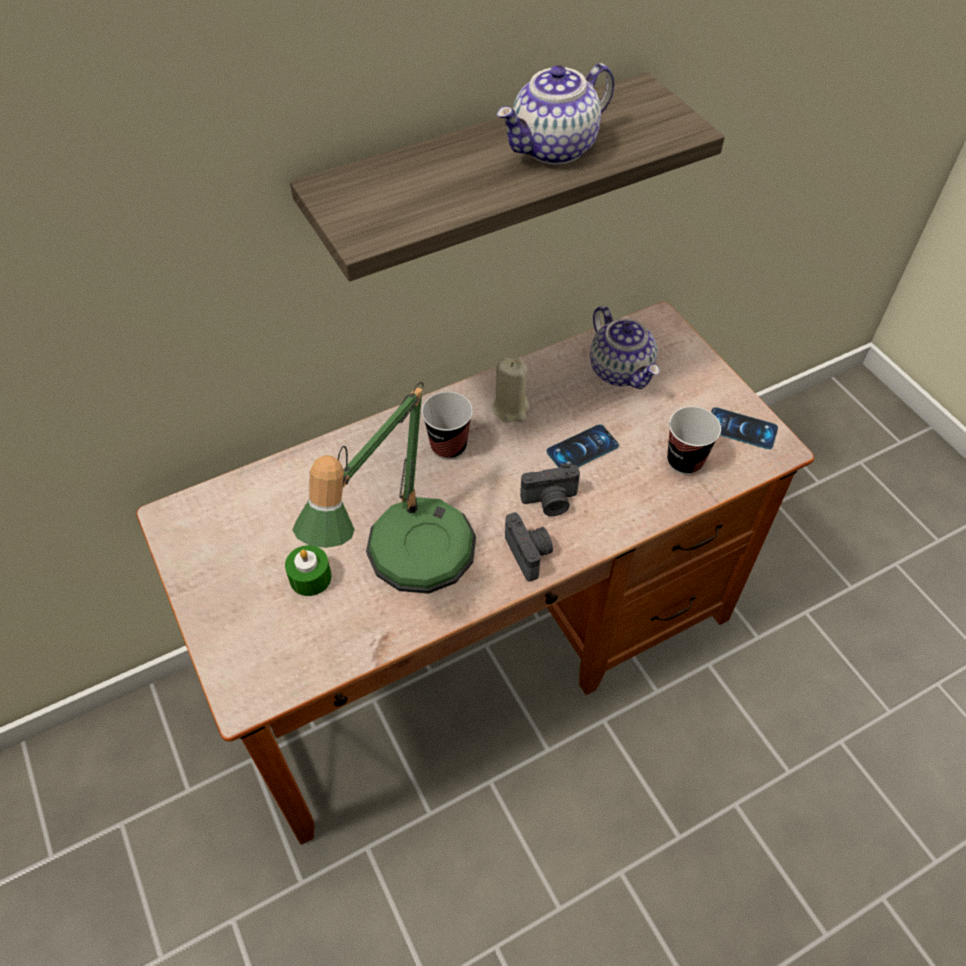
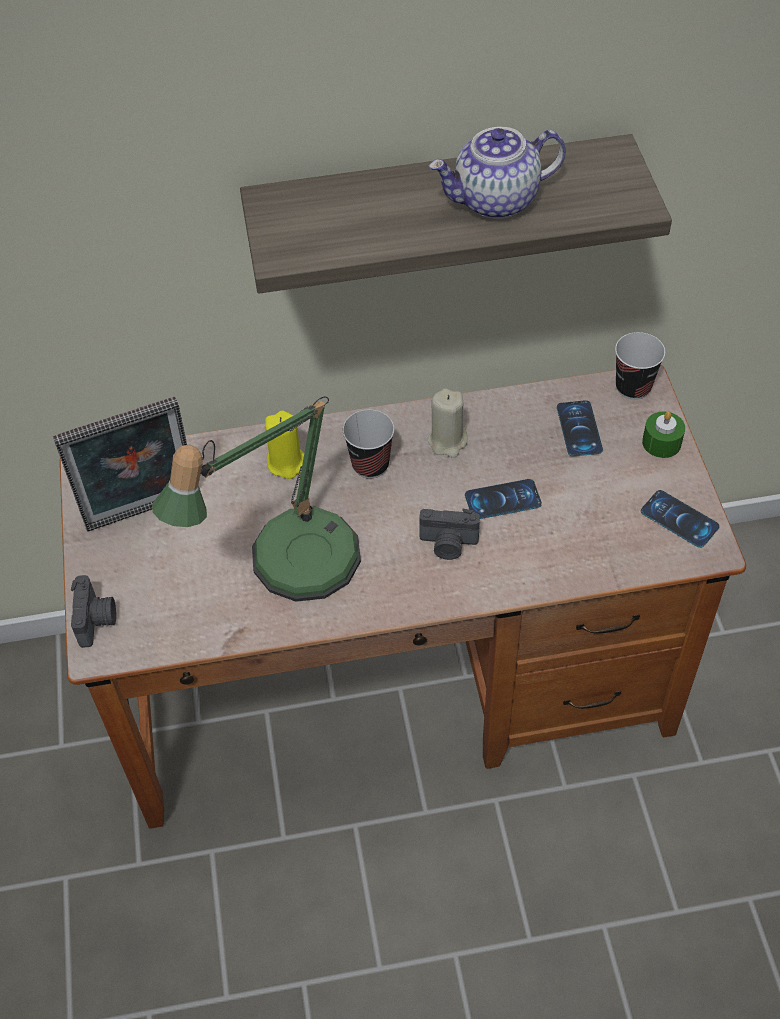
camera: 20 degrees right, 0 degrees up
(243, 547) = (143, 514): none -> picture frame
(310, 577) = (193, 558): green candle -> green candle (661, 442)
(369, 463) = (287, 463): none -> yellow candle
(529, 553) = (406, 589): camera -> camera (97, 620)
(621, 371) = (579, 429): teapot -> phone
(685, 461) = (603, 538): cup -> cup (633, 387)

